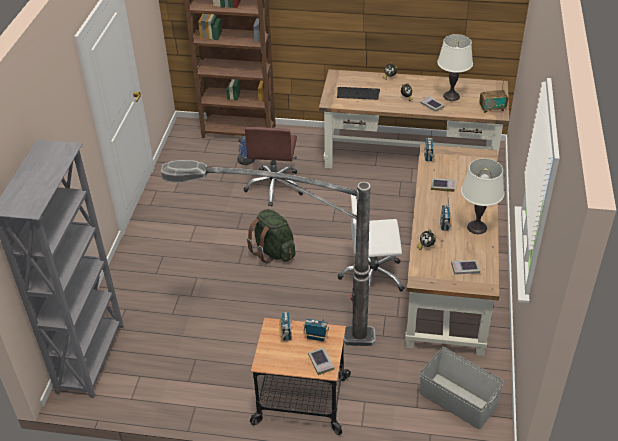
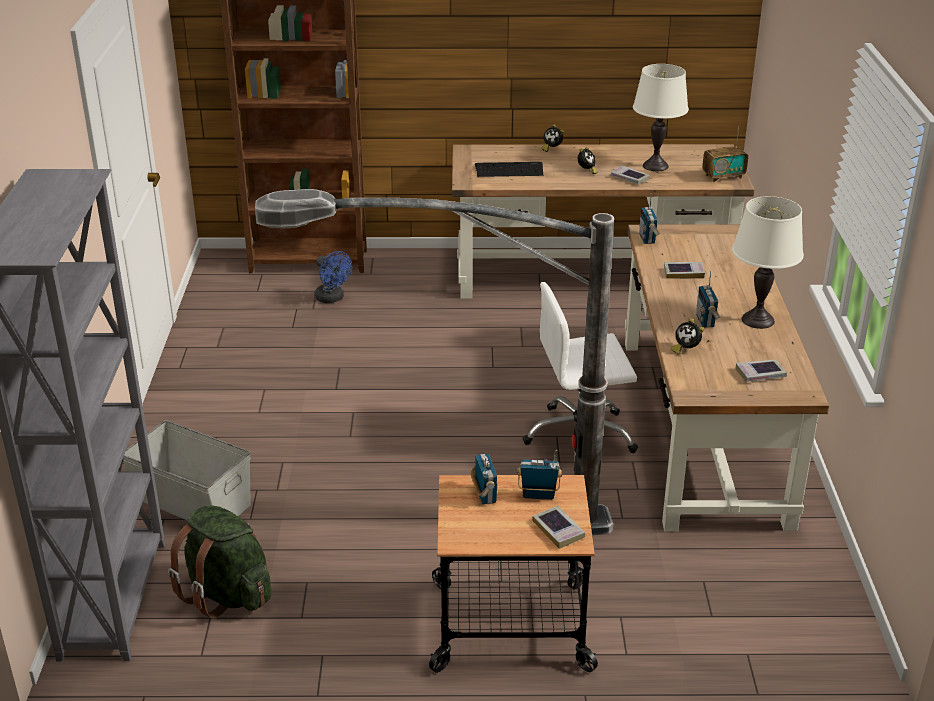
camera: 10 degrees left, 10 degrees down
(273, 252) = (406, 416): green backpack -> green backpack (227, 594)
(275, 187) = (385, 328): brown office chair -> none
(458, 401) = (777, 600): grey storage box -> grey storage box (192, 502)

